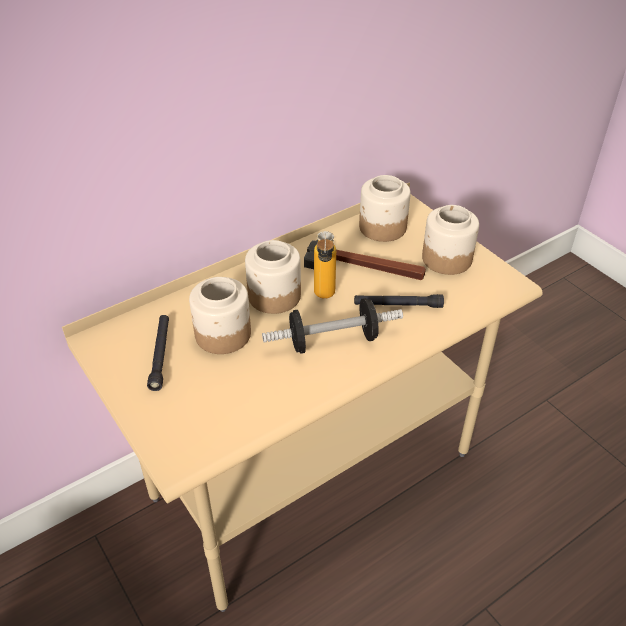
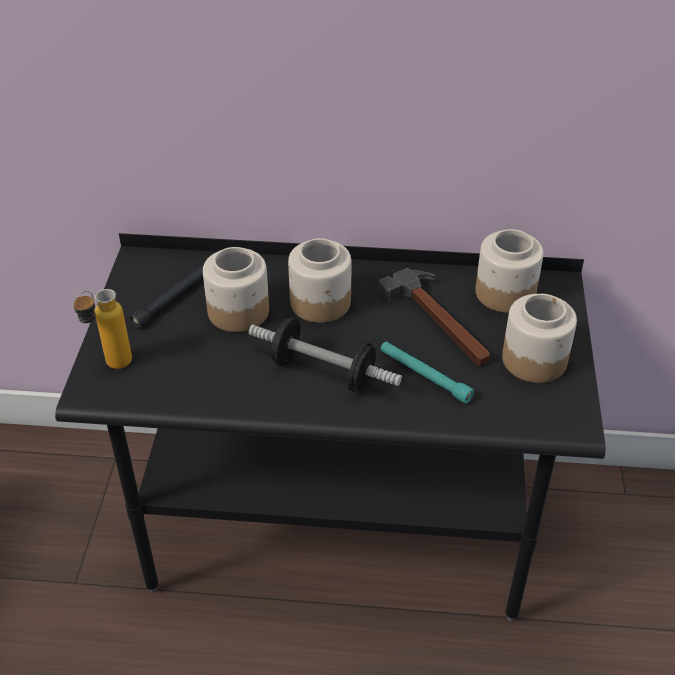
camera: 40 degrees right, 0 degrees up
(312, 475) = (337, 532): beige desk -> black desk
(324, 298) = (362, 330): bottle -> bottle (110, 367)
(398, 305) = (424, 376): black flashlight -> turquoise flashlight

